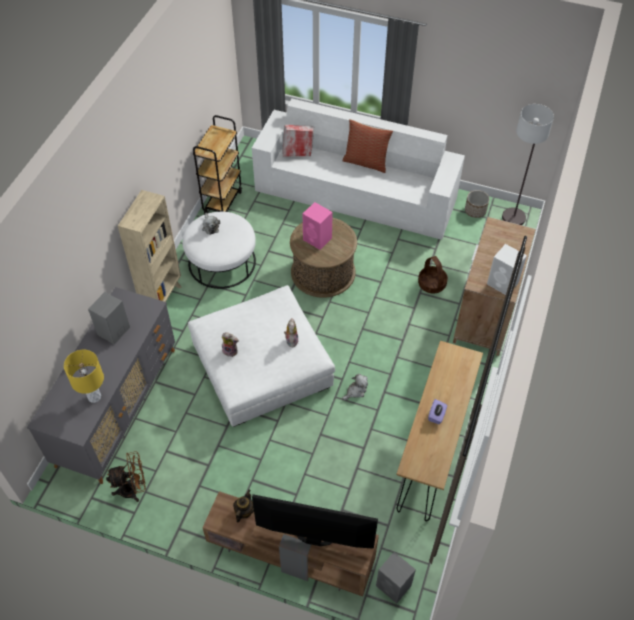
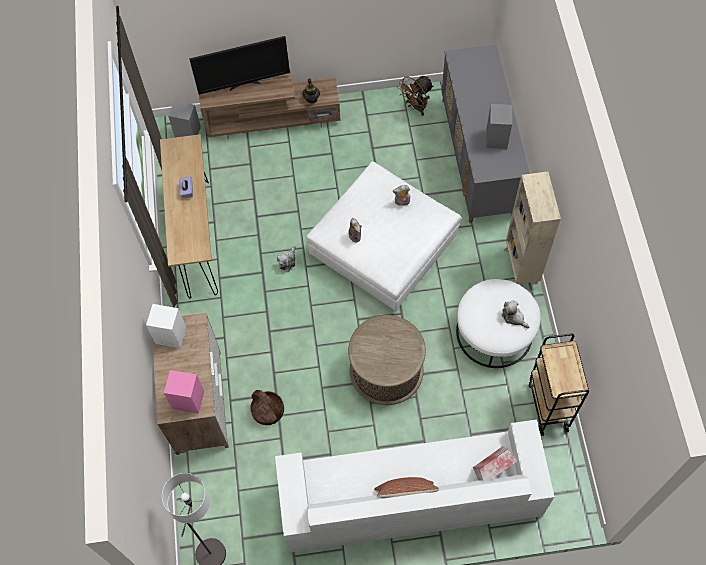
camera: 155 degrees right, 10 degrees up
(94, 397) = (466, 84): yellow table lamp -> none
(318, 239) = (393, 349): pink speaker -> pink speaker (187, 400)
(475, 211) = (260, 542): planter -> none

